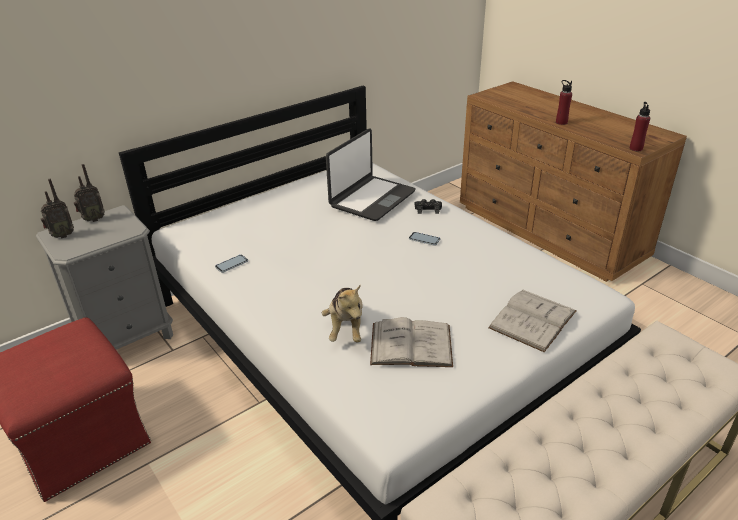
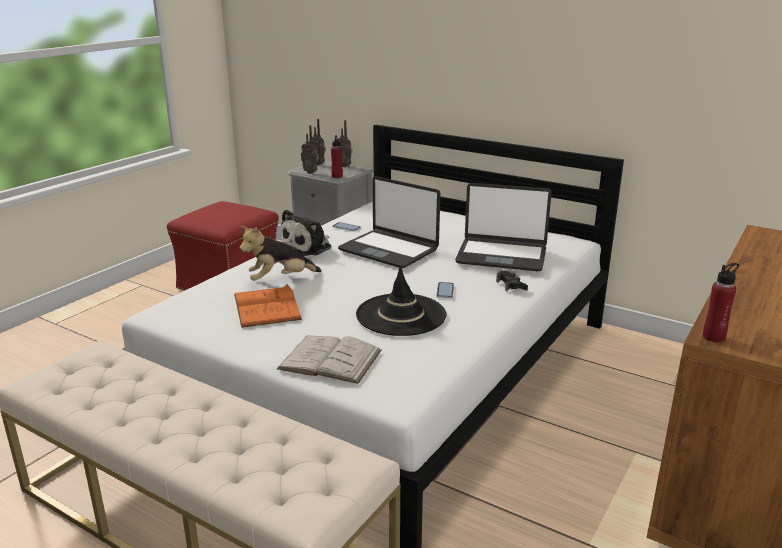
camera: 70 degrees right, 10 degrees down
(90, 245) = (311, 172): none -> radio
(267, 298) = (308, 247): none -> plush toy
(317, 249) = (389, 250): none -> laptop
(411, 344) = (266, 306): white book -> orange book
(461, 269) = (401, 315): none -> black hat
(561, 122) = (740, 282): red bottle -> red bottle (337, 176)

